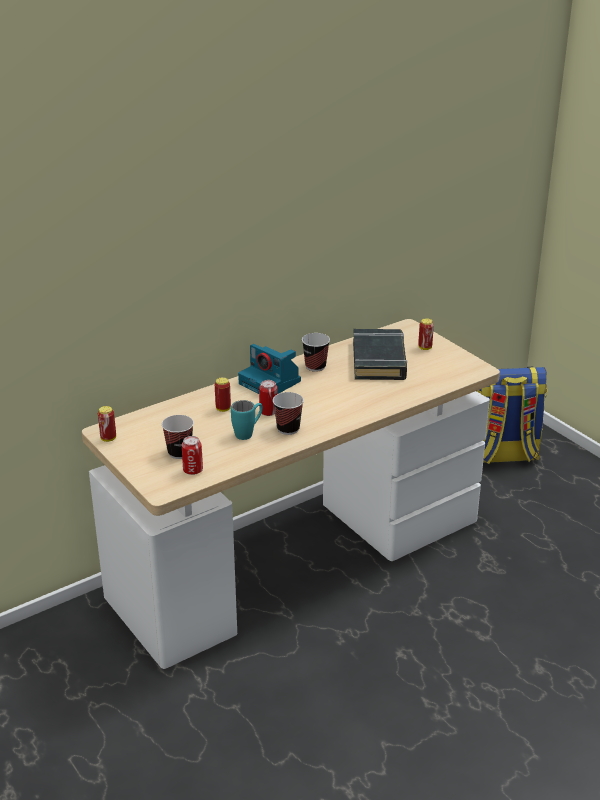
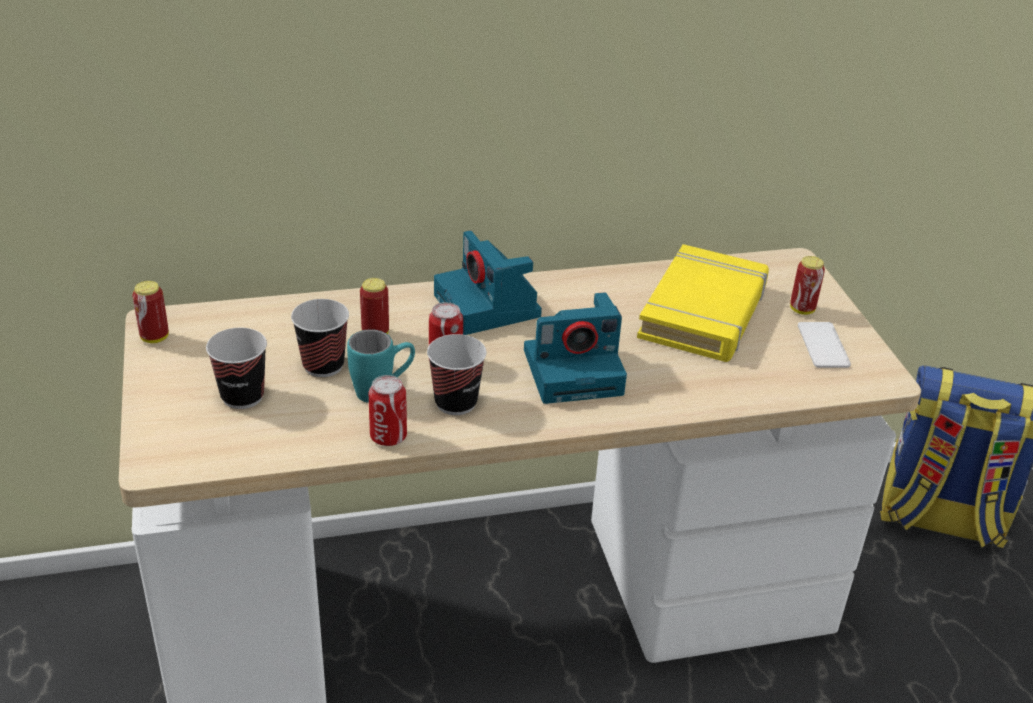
camera: 20 degrees right, 5 degrees up
(193, 470) = (237, 437): can -> can (388, 437)
(315, 366) = (584, 296): cup -> cup (323, 365)
(335, 401) = (575, 371): none -> camera
(379, 360) = (704, 312): black book -> yellow book
(444, 362) = (823, 346): none -> phone

